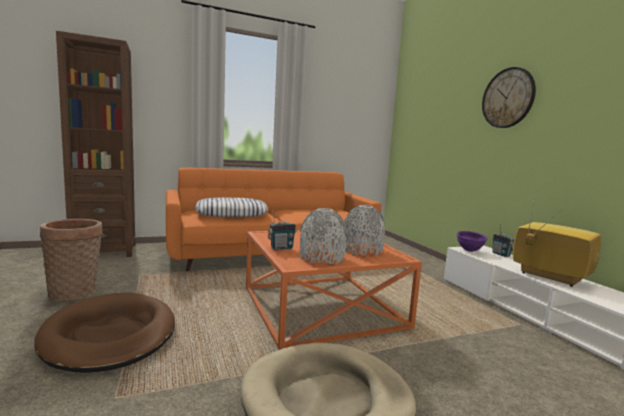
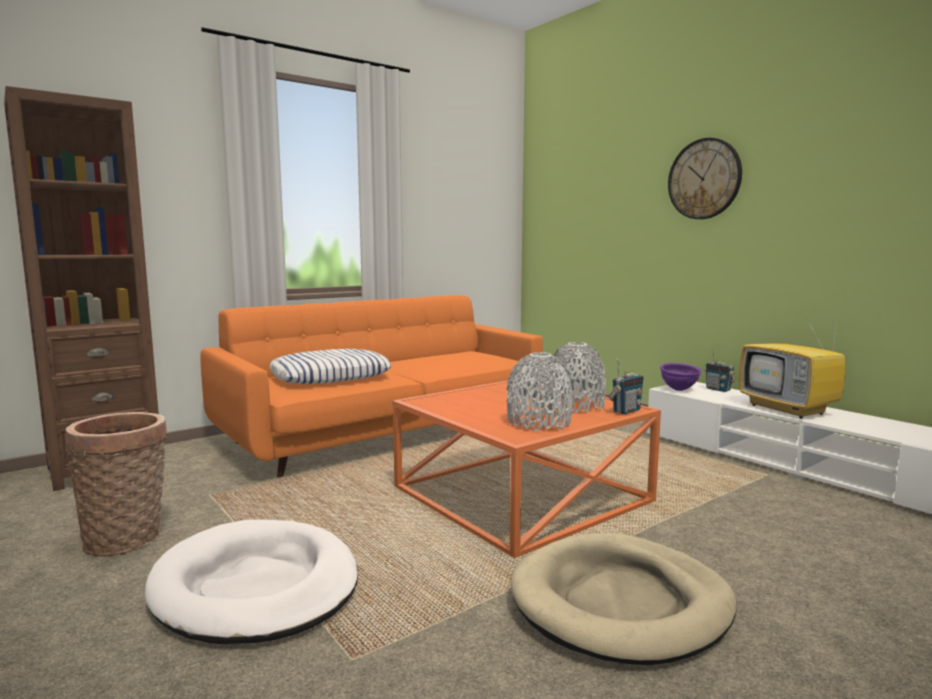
camera: 15 degrees left, 0 degrees up
(110, 335) = (256, 587): brown dog bed -> white dog bed
(281, 248) = (472, 417): radio -> radio (626, 411)
(548, 277) = (789, 410): television -> television turned 150 degrees counterclockwise

